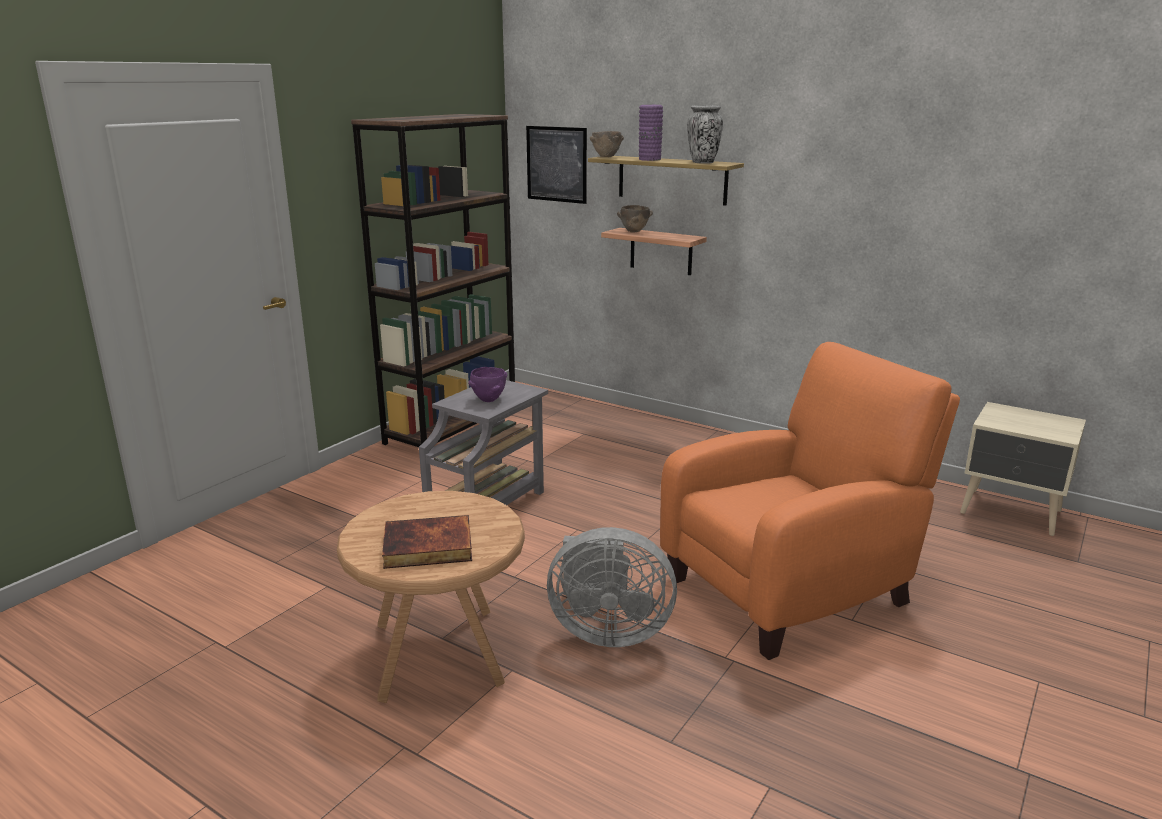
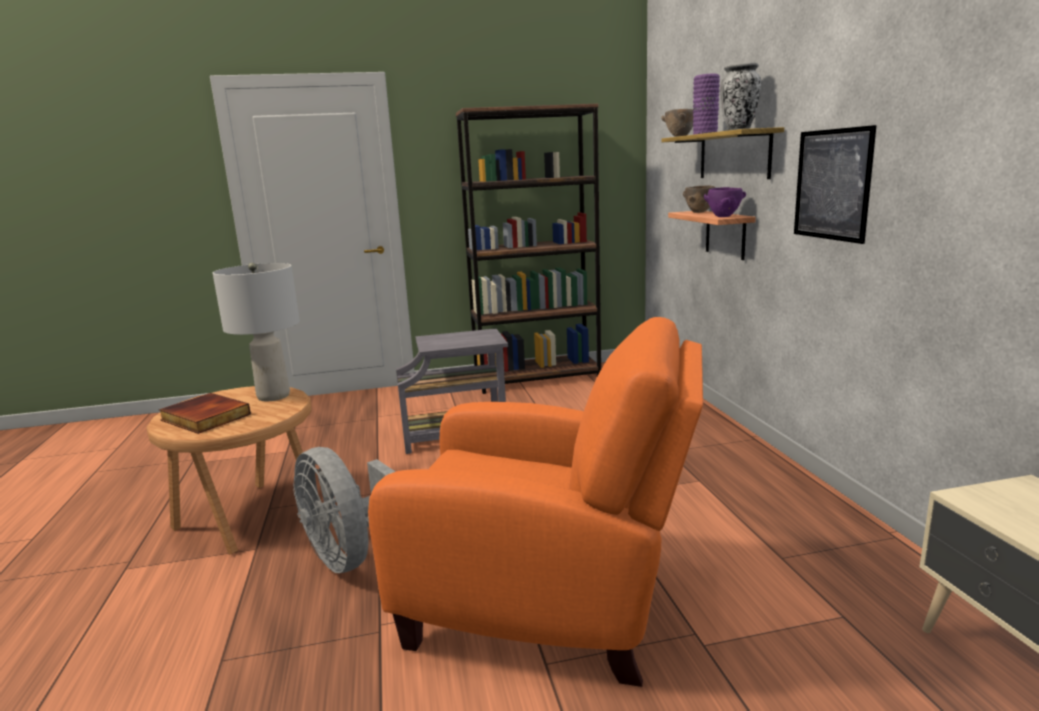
camera: 45 degrees right, 5 degrees down
(436, 505) = (273, 396): none -> grey table lamp
(488, 400) = (451, 341): purple bowl -> purple bowl (723, 216)
(556, 164) = (668, 151): picture -> picture (832, 184)

